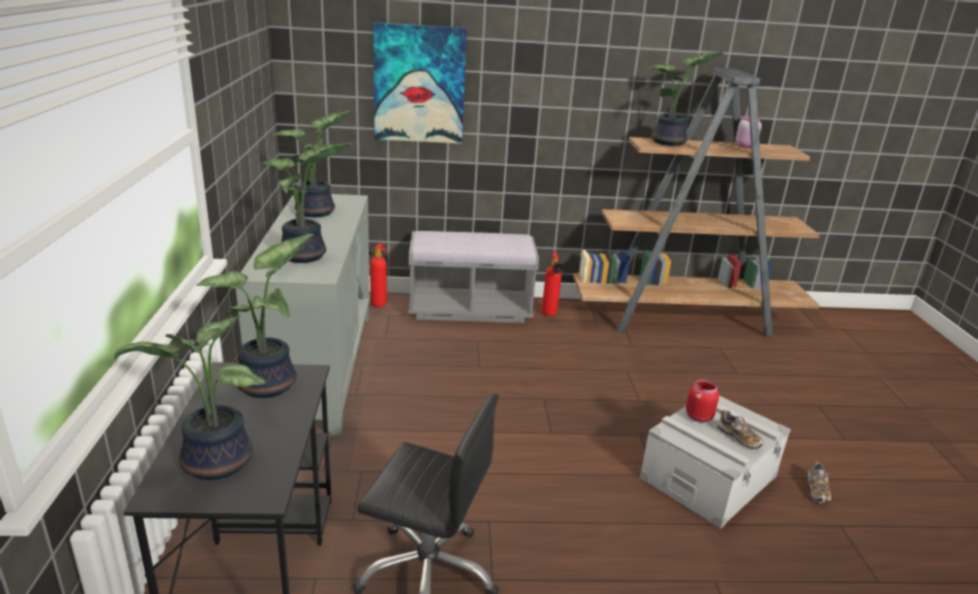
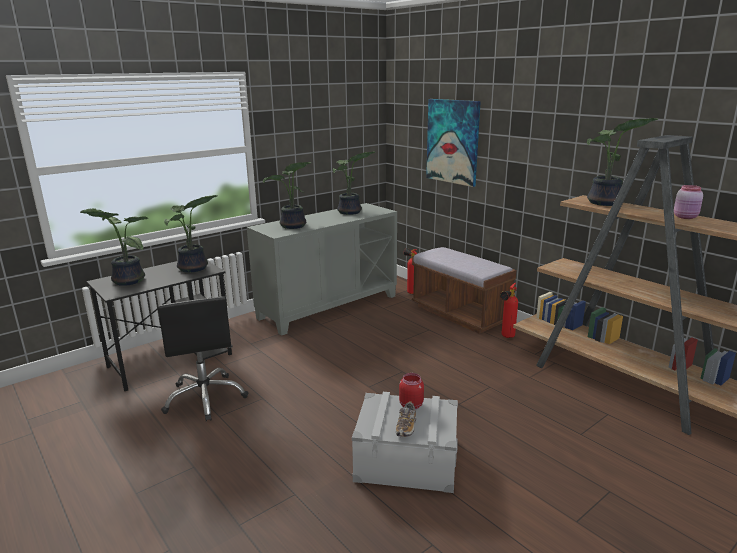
camera: 55 degrees right, 5 degrees down
(470, 309) = (459, 314): grey bench -> brown bench
(817, 490) = (465, 520): shoe -> none

